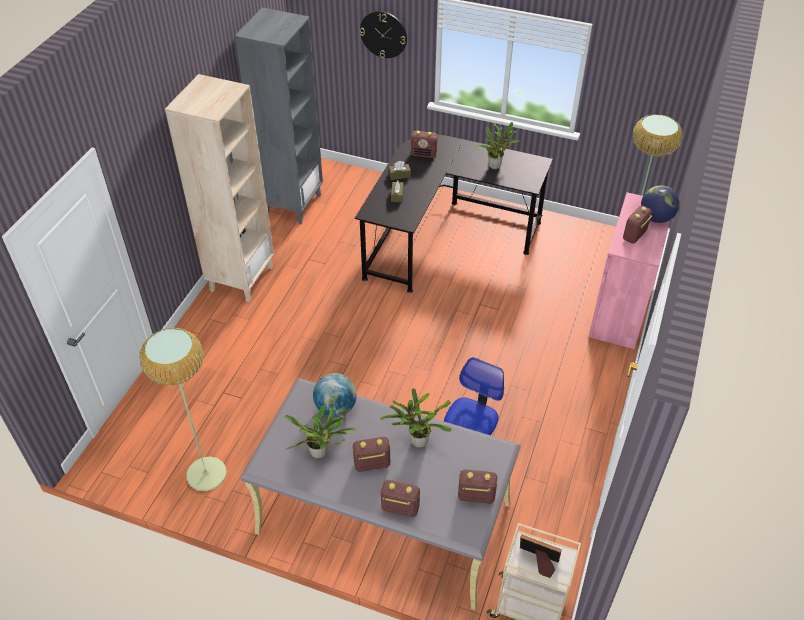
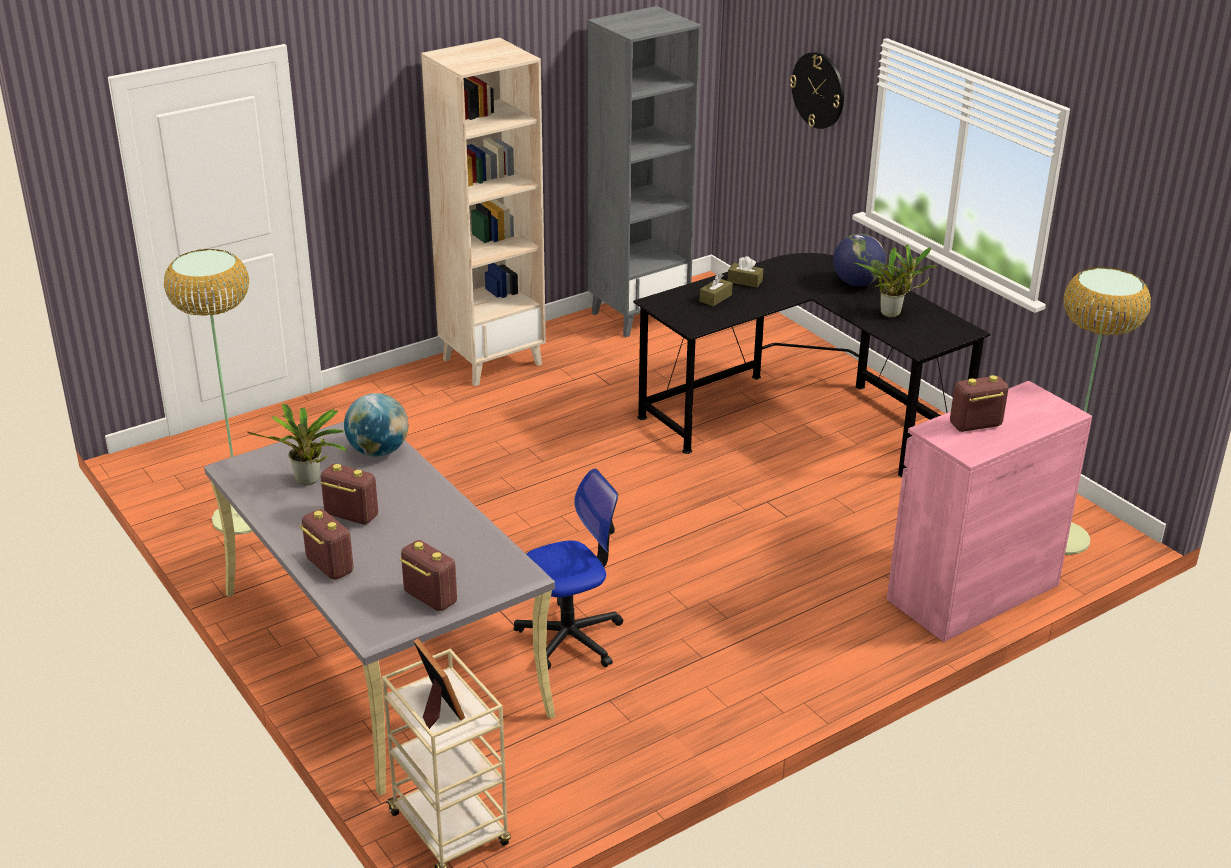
camera: 35 degrees right, 15 degrees down
(417, 441) = (430, 519): potted plant -> none
(424, 154) = (805, 272): radio -> none
(656, 218) = (1037, 420): globe -> globe (857, 283)

